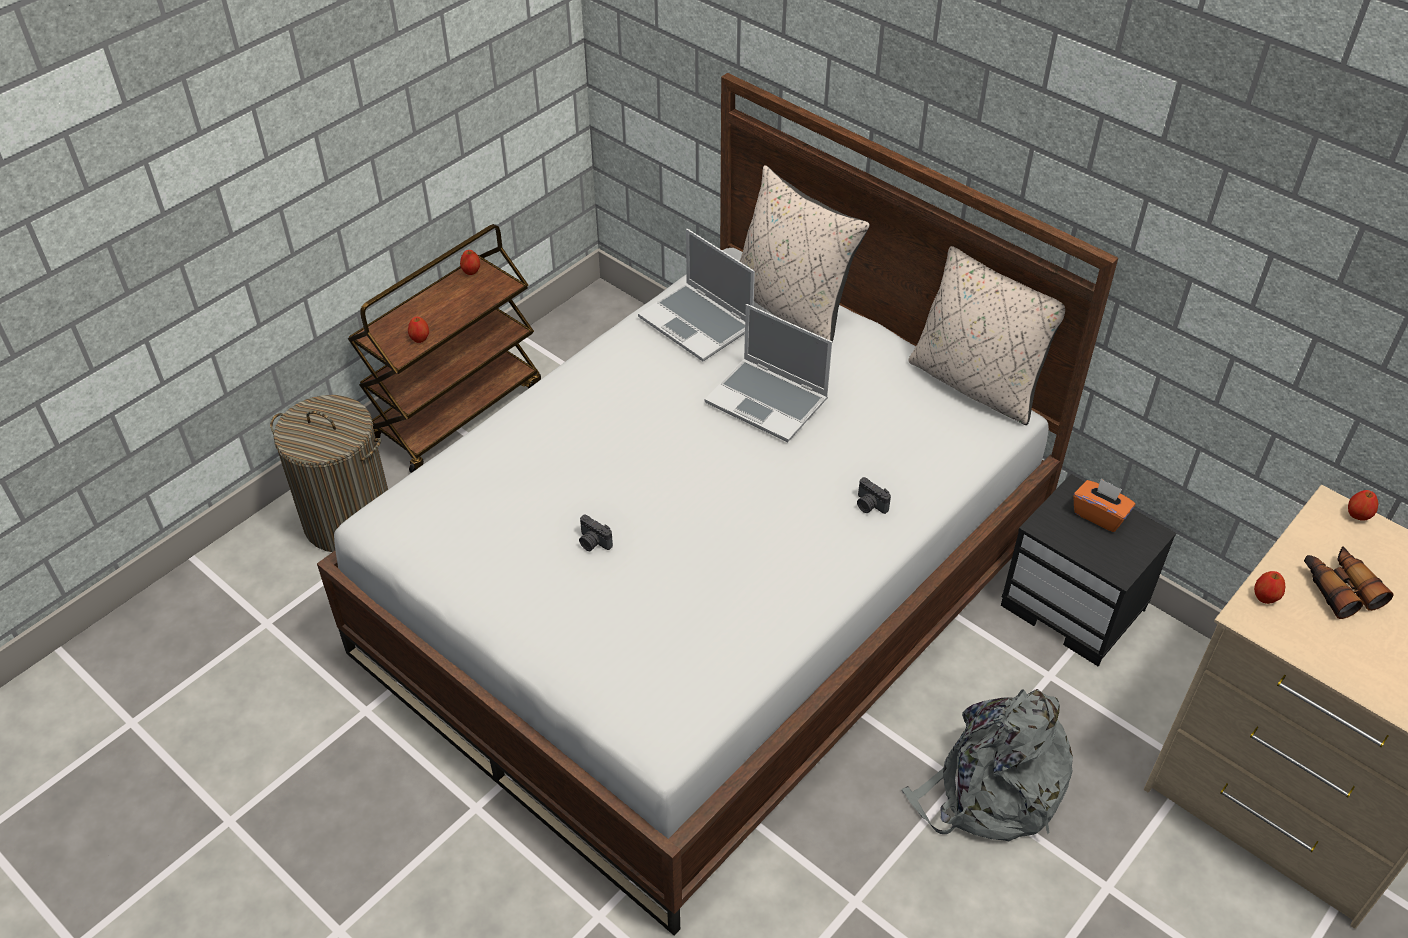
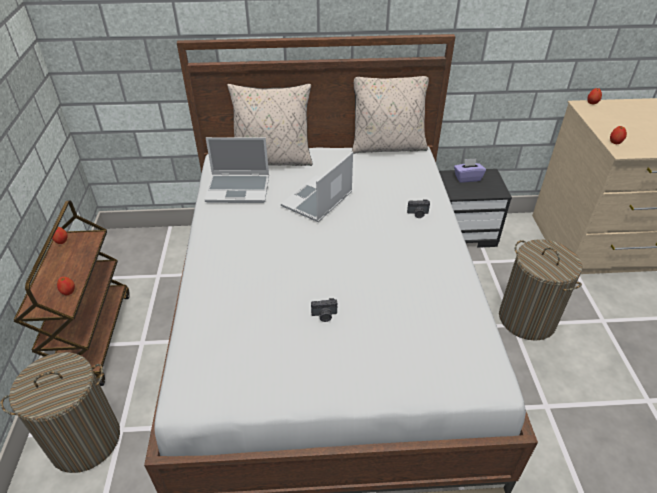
camera: 45 degrees left, 5 degrees down
(768, 401) = (317, 201): laptop -> laptop turned 135 degrees clockwise
(989, 790) = (526, 319): grey backpack -> laundry basket
(1099, 515) = (467, 178): orange tissue box -> purple tissue box
(1339, 587) = (625, 126): binoculars -> none

